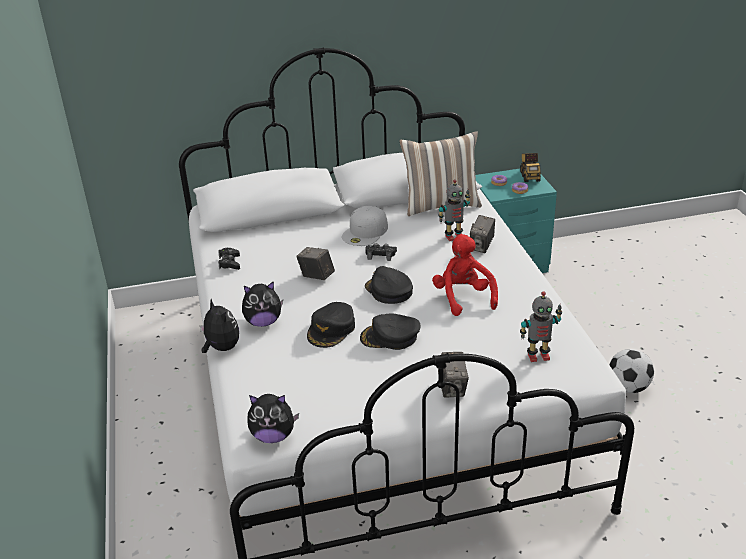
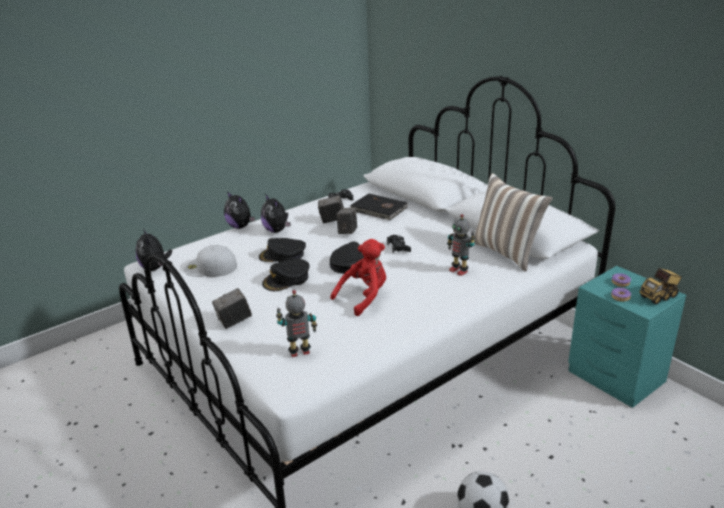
camera: 65 degrees right, 5 degrees down
(221, 348) = (240, 226): plush toy -> plush toy turned 105 degrees clockwise
(282, 245) = (379, 209): none -> black book
(365, 232) = (427, 233): white cap -> white cap (210, 268)
(390, 337) = (286, 280): black cap -> black cap turned 105 degrees counterclockwise
(481, 246) = (454, 287): camera -> camera (332, 220)
(538, 356) = (300, 353): toy robot -> toy robot turned 105 degrees clockwise

